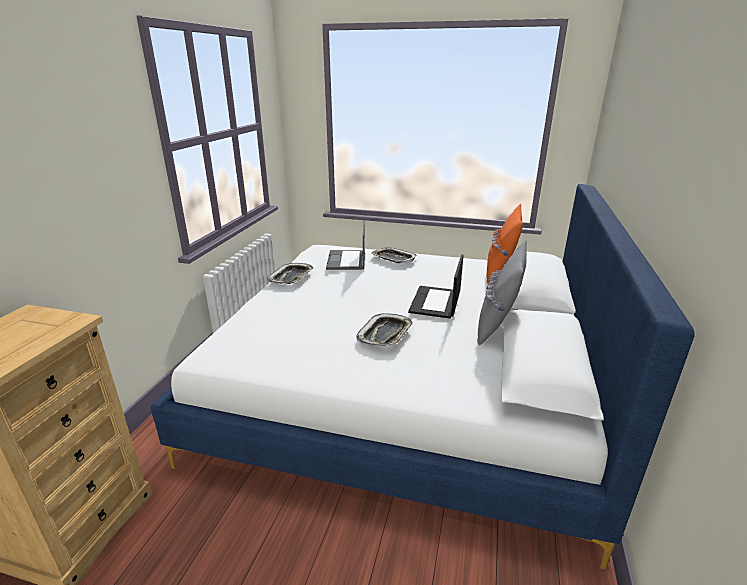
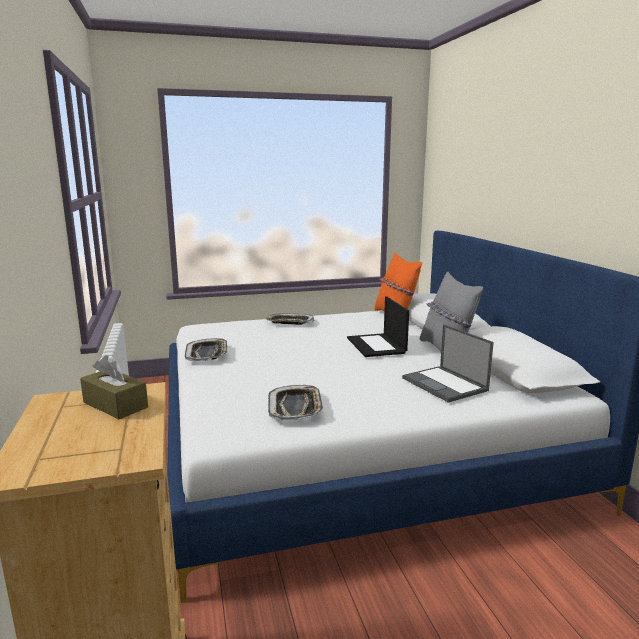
camera: 30 degrees left, 10 degrees down
(43, 328) = (115, 405): none -> brown tissue box
(346, 261) = (248, 330): laptop -> laptop (445, 384)
(385, 334) = (369, 376): tray -> tray (295, 407)

